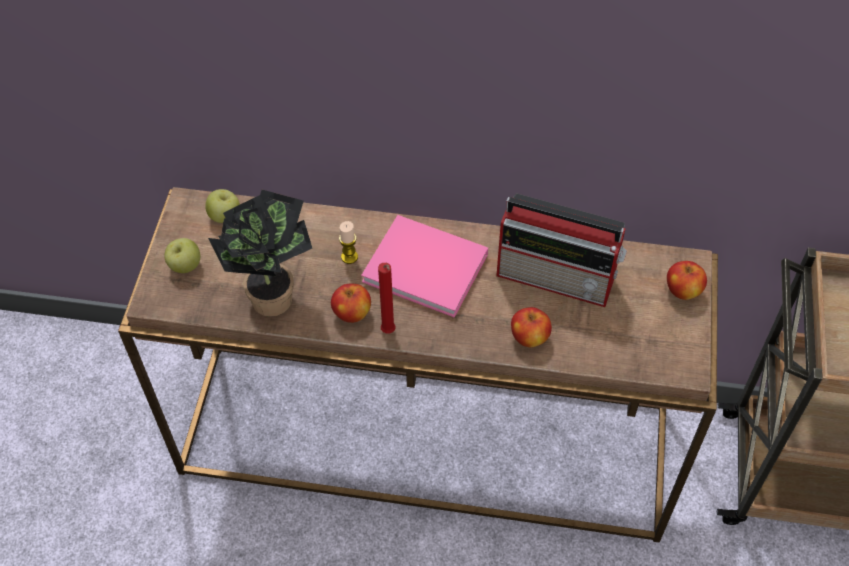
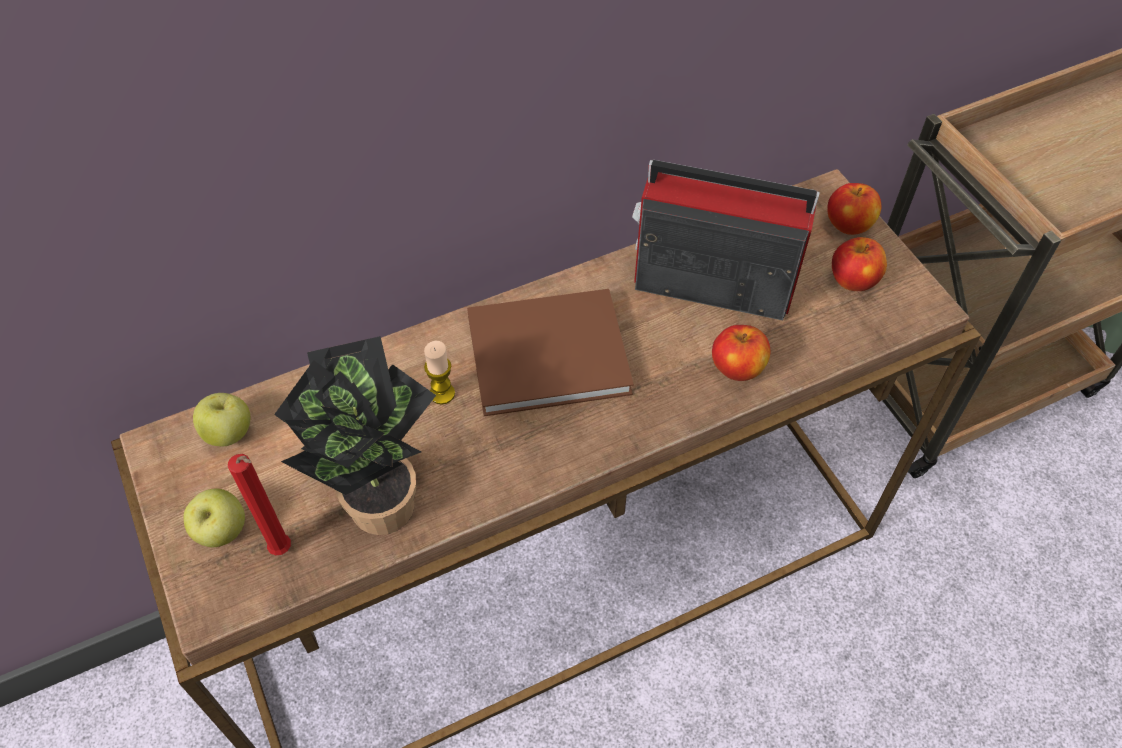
camera: 35 degrees left, 0 degrees up
(352, 313) = (503, 462): apple -> apple (853, 281)
(389, 332) = (569, 459): red candle -> red candle (284, 551)
(428, 269) = (553, 355): pink book -> brown book
(558, 278) = (709, 283): radio -> radio turned 150 degrees counterclockwise

